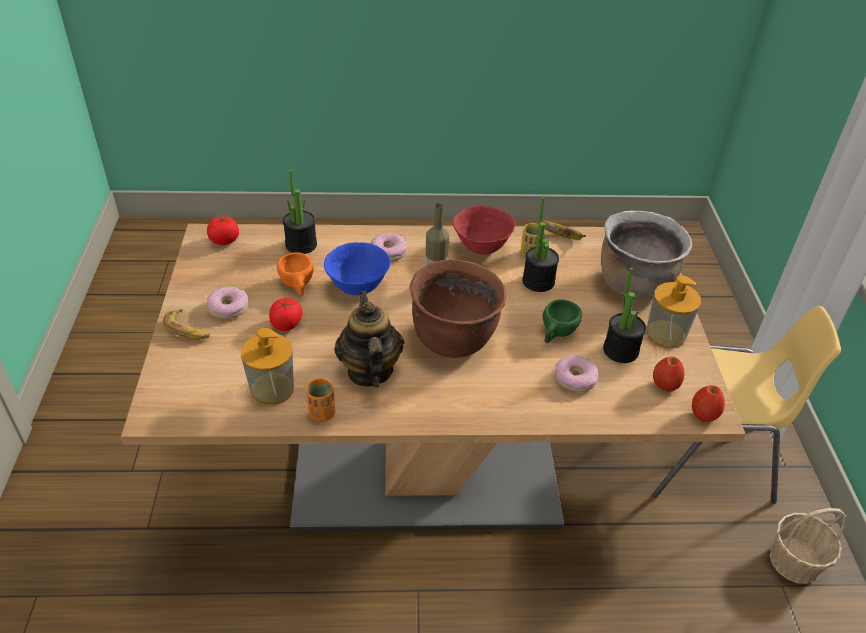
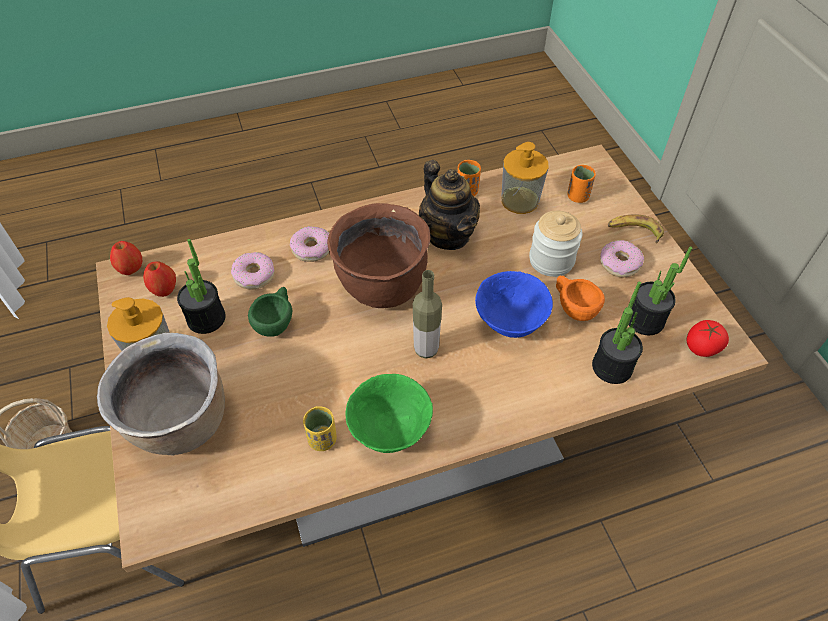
camera: 165 degrees right, 10 degrees up
(209, 377) = (577, 197): none -> orange cup
(286, 324) = (551, 260): tomato -> jar
(388, 252) = (503, 386): donut -> donut (312, 248)
(481, 247) = (390, 431): red bowl -> green bowl
(538, 281) = (305, 391): potted plant -> potted plant (645, 320)
(562, 237) = (281, 489): banana -> none

